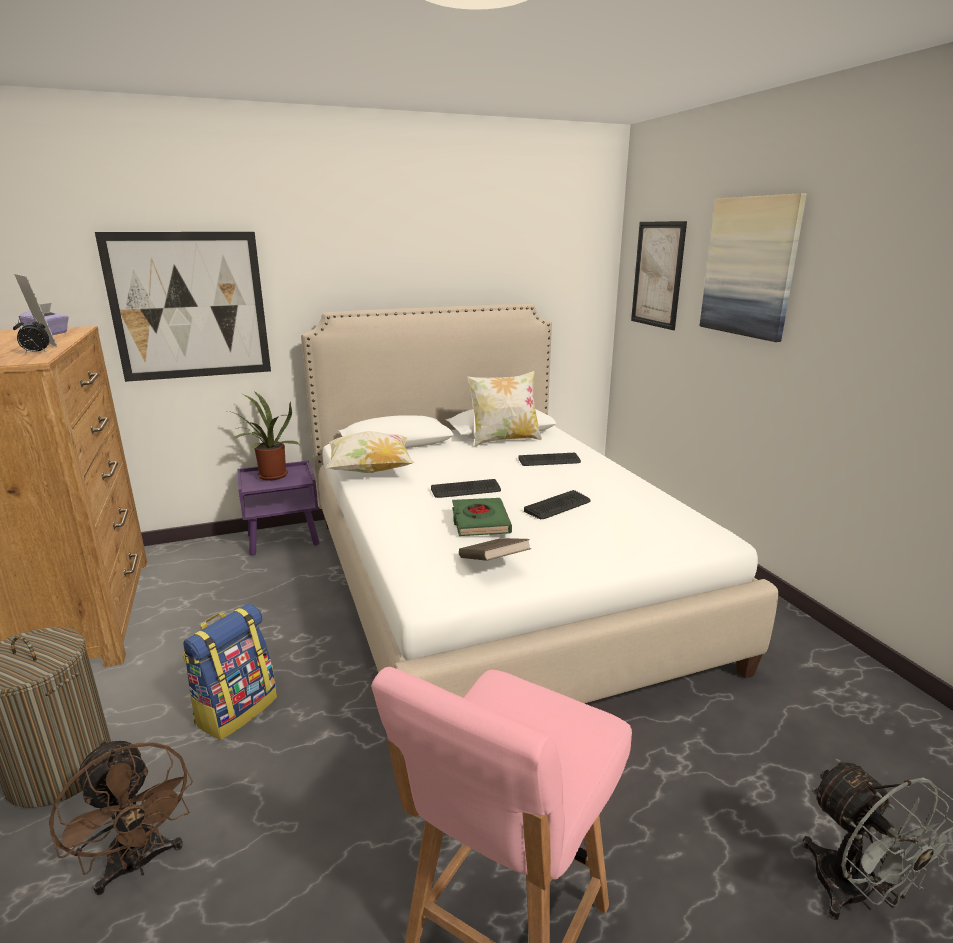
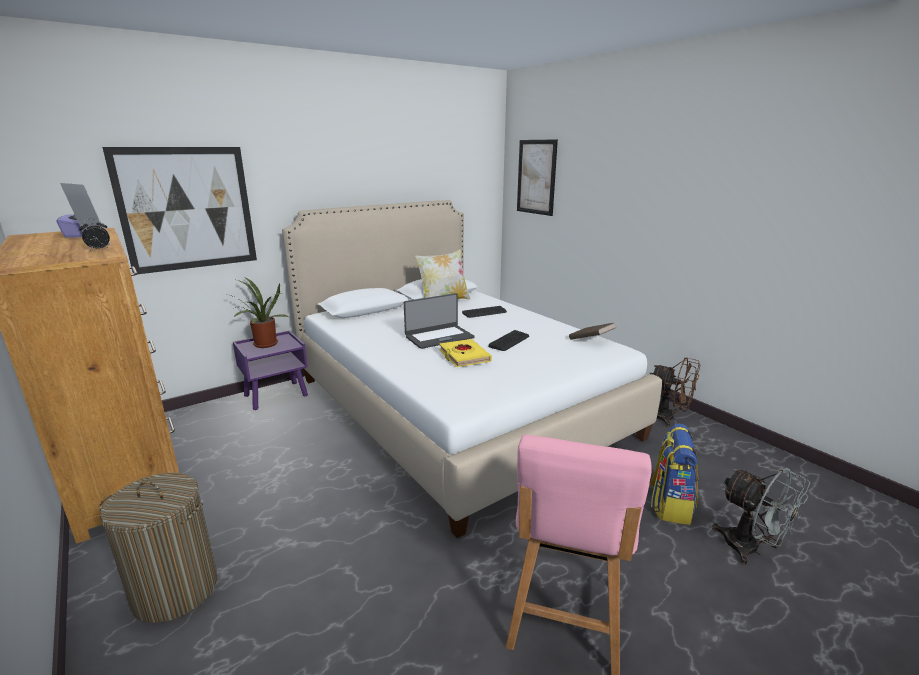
camera: 15 degrees left, 0 degrees up
(139, 864) = (282, 638): brown fan -> brown fan (669, 418)
(236, 710) = (303, 521): backpack -> backpack (669, 504)
(370, 471) = (358, 331): pillow -> none
(466, 490) = (439, 337): keyboard -> laptop
(480, 521) = (464, 356): green book -> yellow book
(493, 564) = (491, 382): brown book -> brown book (591, 340)
(750, 267) = (608, 170): picture -> none

